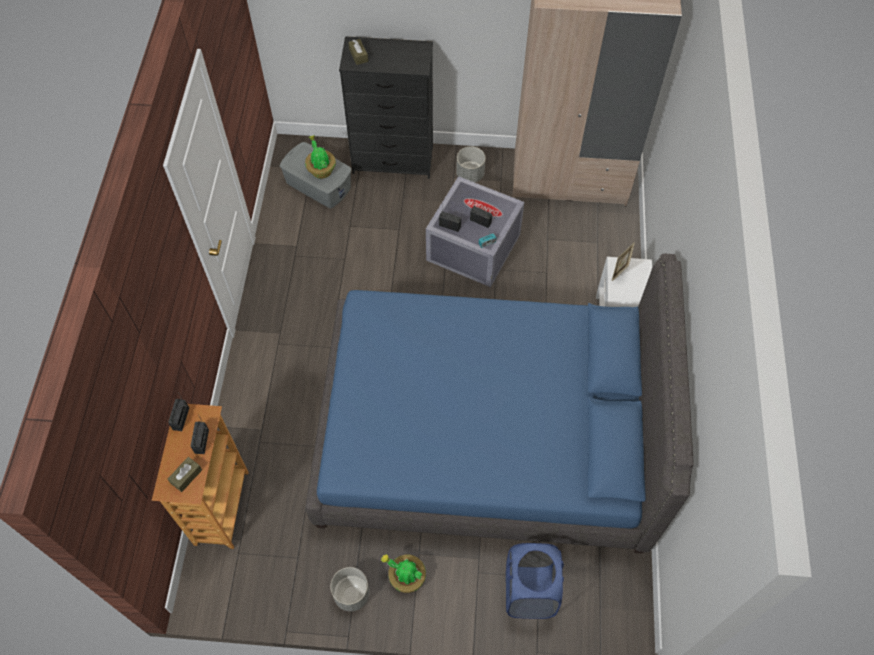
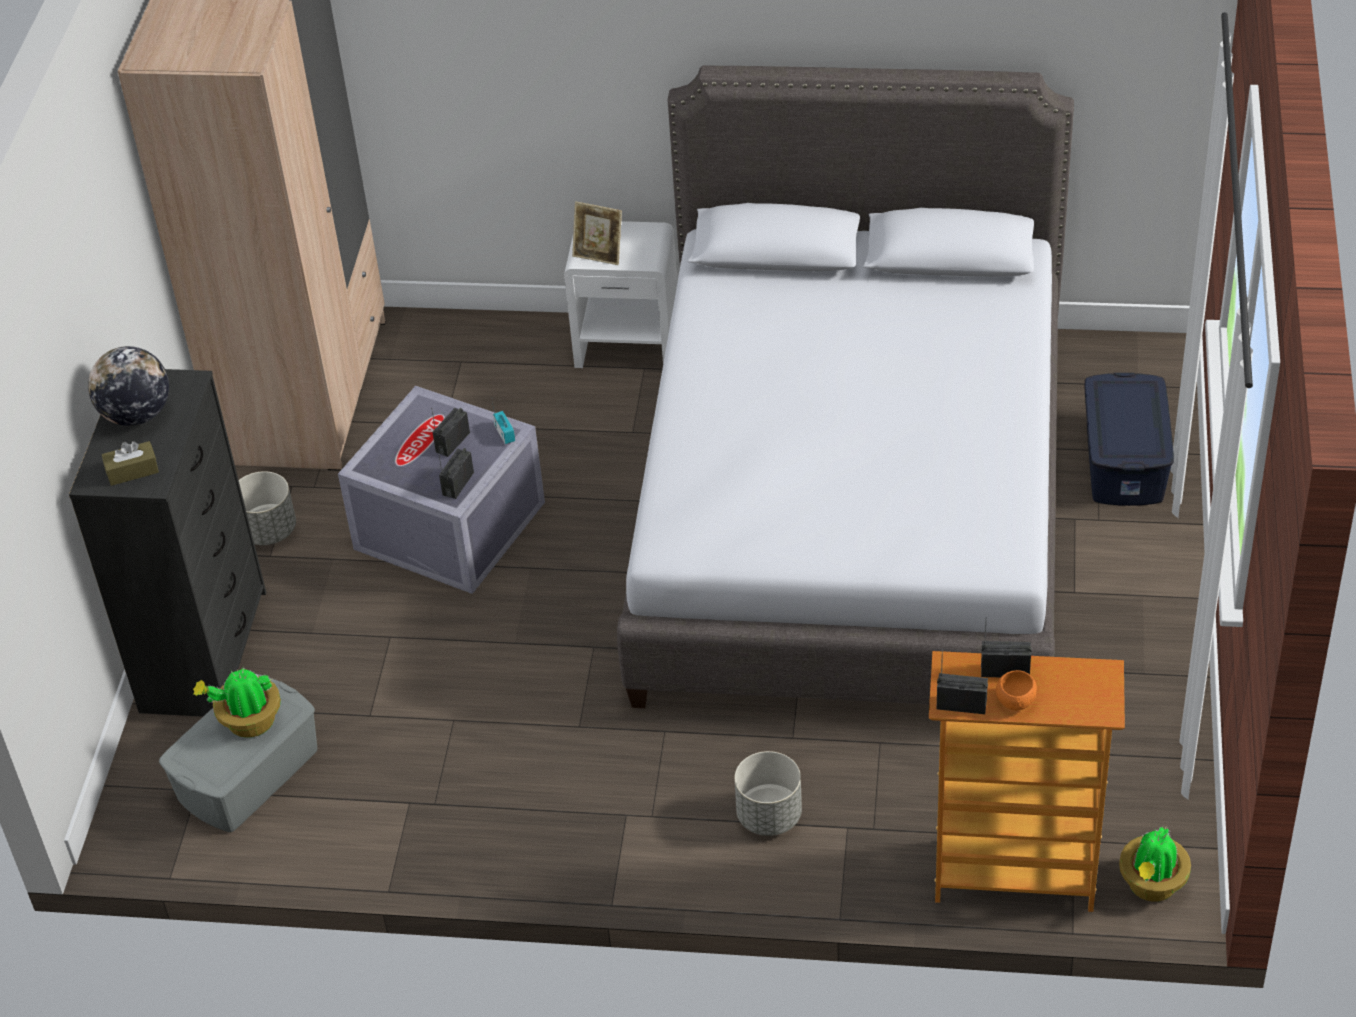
camera: 85 degrees left, 15 degrees down
(179, 445) = (1015, 701): none -> orange bowl
(186, 476) = (1074, 684): brown tissue box -> none
(351, 594) = (1156, 676): grey planter -> grey planter (769, 815)
(397, 52) = (136, 415): none -> globe
(406, 577) = (1117, 607): potted plant -> potted plant (1151, 885)
(485, 435) = (852, 510): blue bed -> grey bed
(529, 592) = (1125, 461): blue laundry basket -> blue storage box

